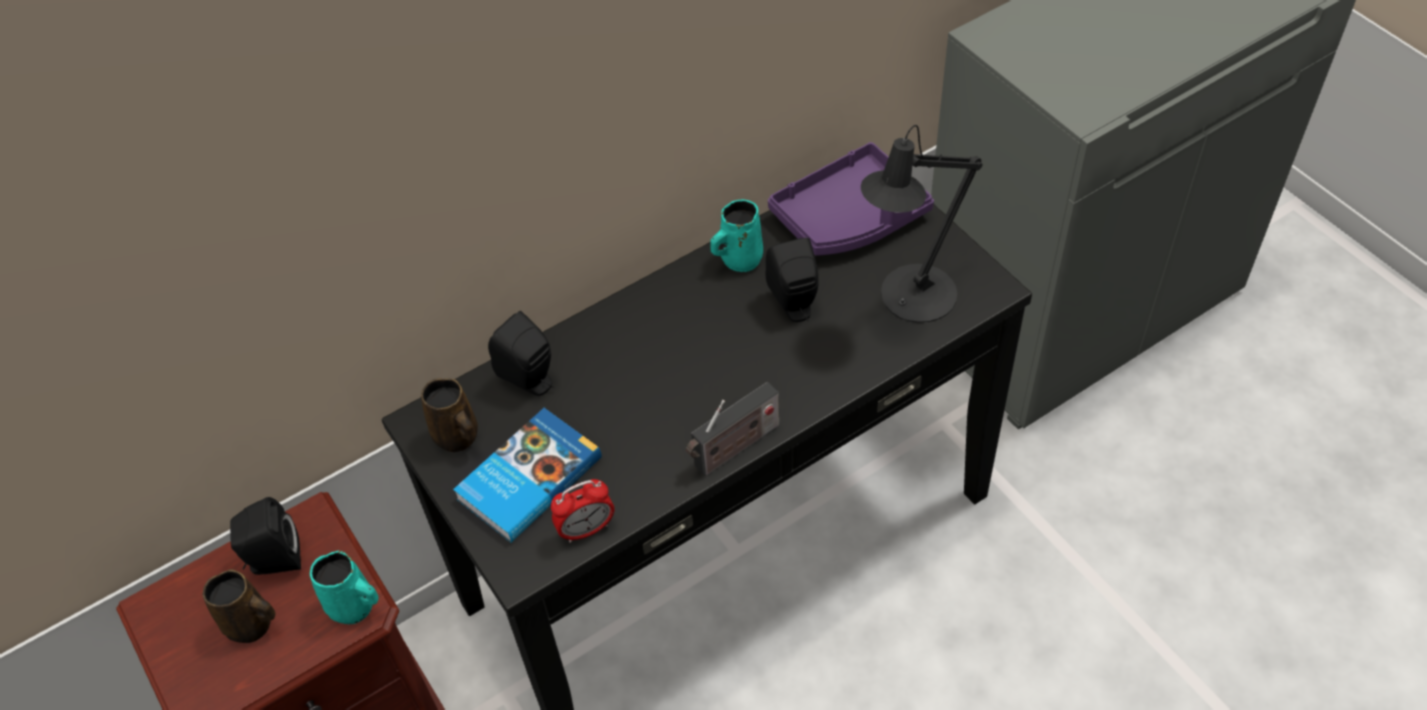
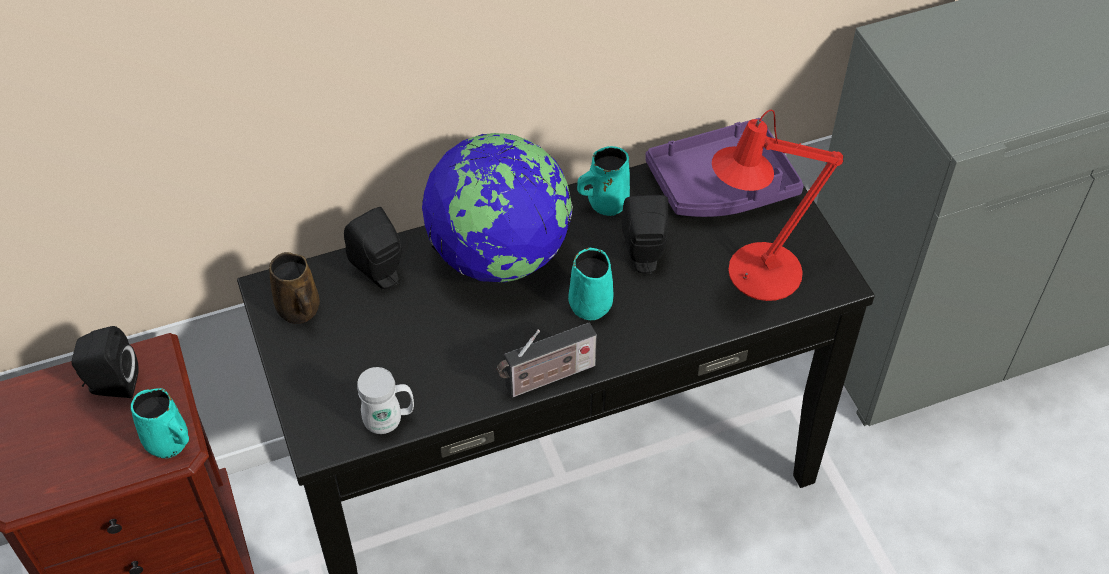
camera: 10 degrees right, 0 degrees up
(252, 625) = (76, 438): brown mug -> none
(527, 478) = (350, 362): book -> none
(586, 529) = (389, 421): alarm clock -> white mug
(648, 334) = (500, 254): none -> globe
(755, 363) = (590, 303): none -> turquoise mug
(910, 299) = (755, 275): black table lamp -> red table lamp

